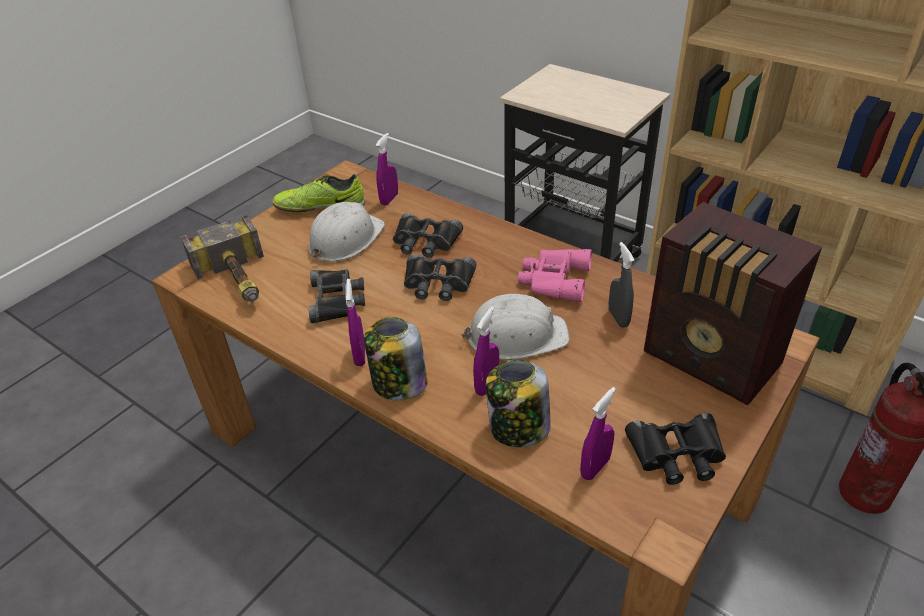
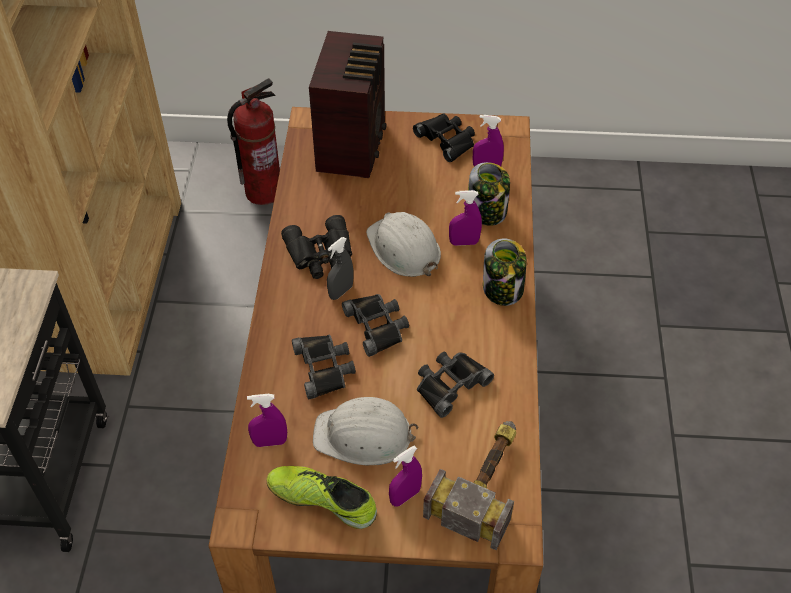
camera: 125 degrees left, 10 degrees up
(320, 206) = (322, 500): shoe -> shoe turned 150 degrees clockwise
(360, 355) = (496, 328): purple spray bottle -> purple spray bottle (405, 496)
(553, 280) = (321, 255): pink binoculars -> black binoculars
(618, 318) = (341, 202): grey spray bottle -> grey spray bottle (341, 292)

